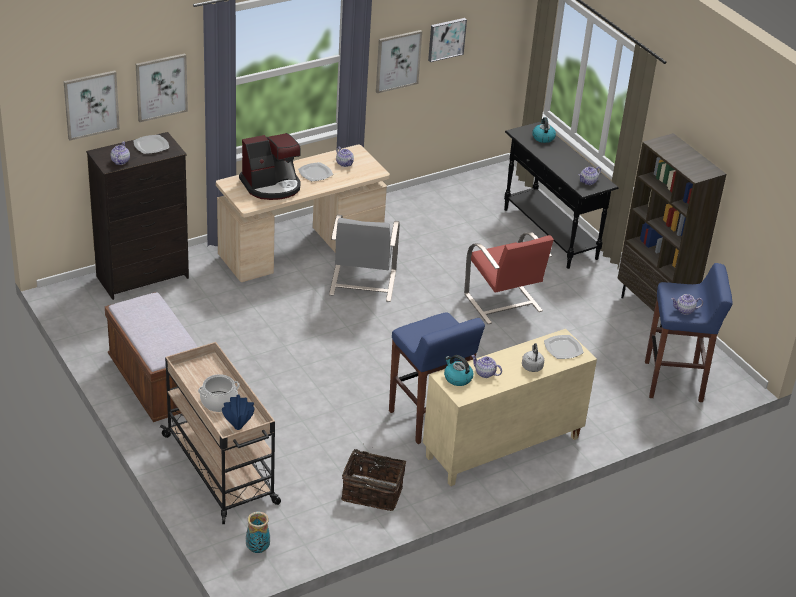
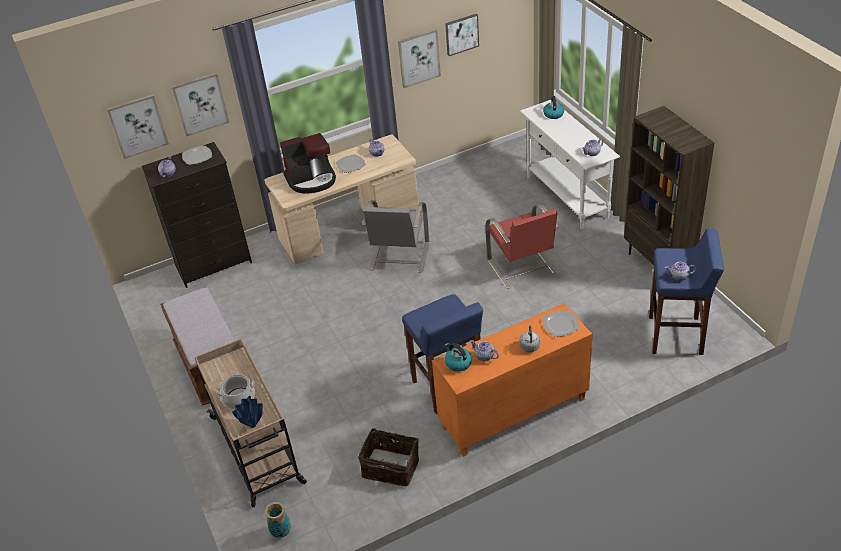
camera: 10 degrees right, 5 degrees up
(502, 448) = (513, 414): beige cabinet -> orange cabinet
(550, 234) = (566, 197): black console table -> white console table

